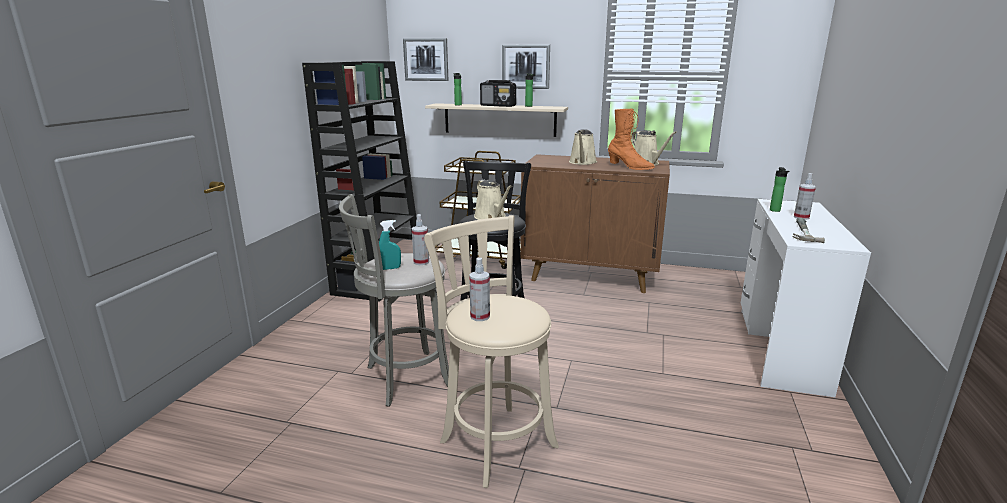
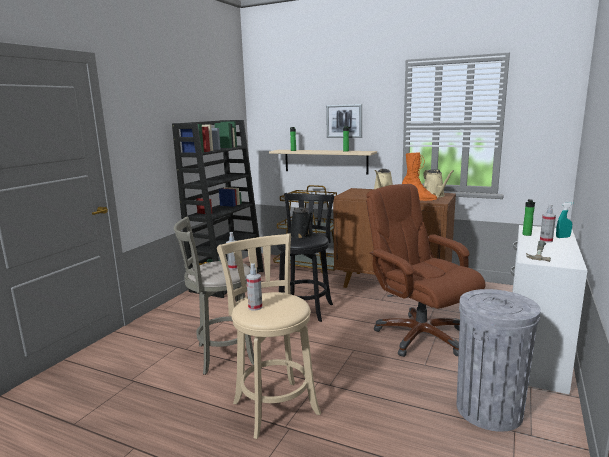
camera: 10 degrees right, 5 degrees down
(390, 268) = (209, 271): turquoise spray bottle -> turquoise spray bottle (563, 237)
(426, 59) = (272, 117): picture -> none
(491, 217) = (302, 236): beige watering can -> black watering can
(498, 106) = (323, 151): radio -> none
(644, 337) = (419, 336): none -> brown office chair
(755, 423) = (489, 409): none -> grey trash can

